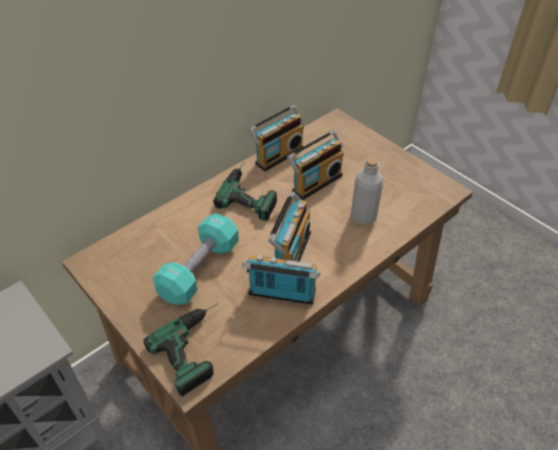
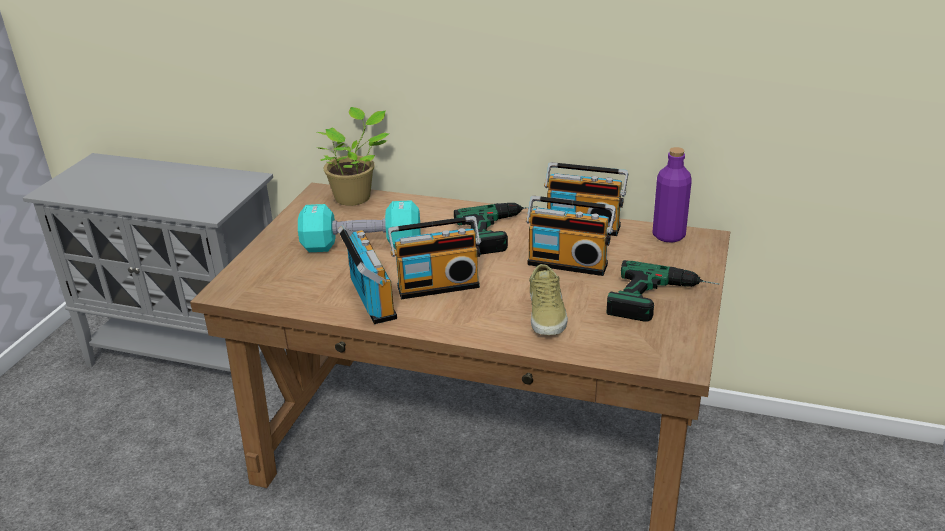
camera: 60 degrees right, 15 degrees down
(119, 244) = (355, 197): none -> potted plant
(198, 347) = (266, 280): power drill -> power drill (663, 300)
(321, 130) = (668, 235): none -> purple bottle
(363, 217) = (548, 313): grey bottle -> beige shoe

